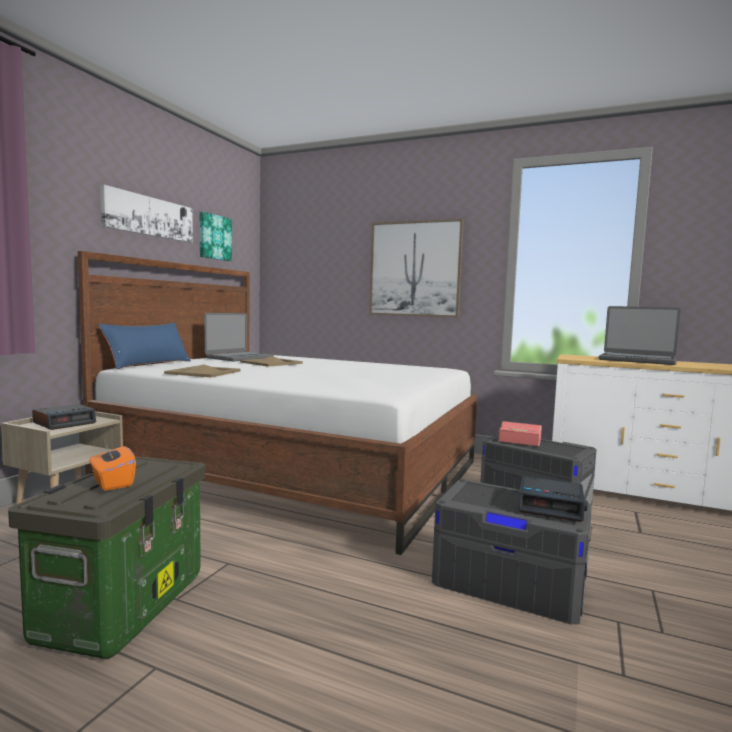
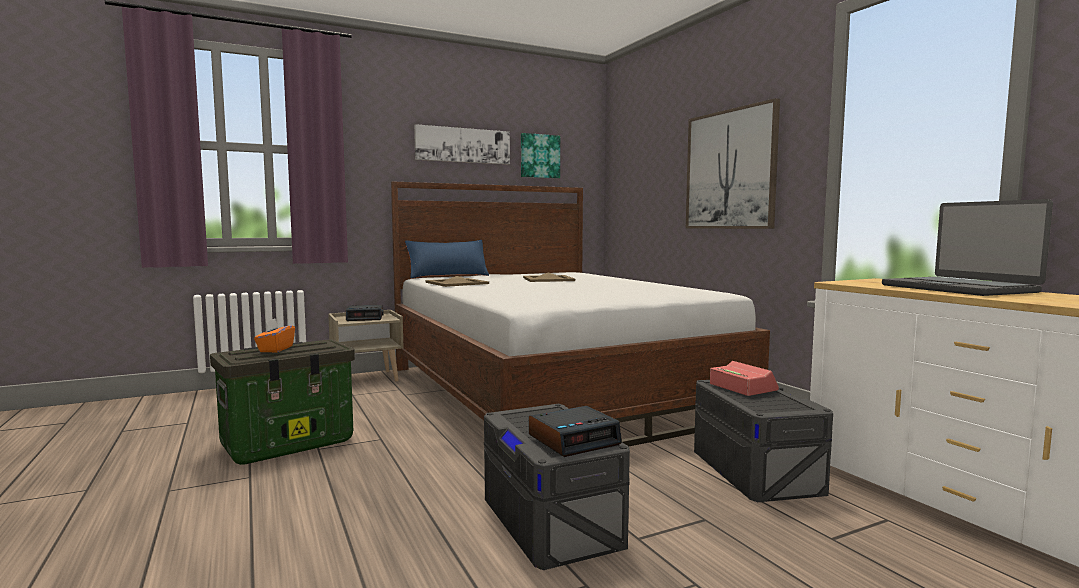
camera: 40 degrees right, 0 degrees up
(239, 358) = (540, 274): laptop -> none
(551, 506) = (574, 440): alarm clock -> alarm clock turned 90 degrees counterclockwise

